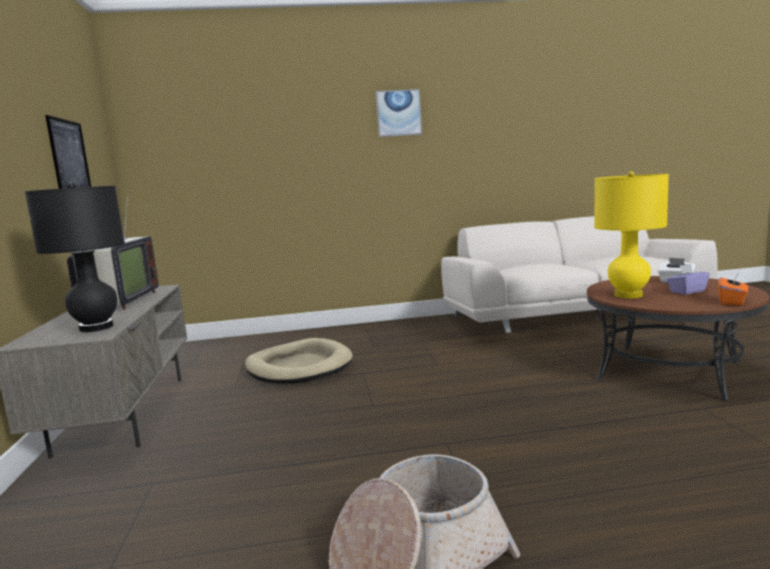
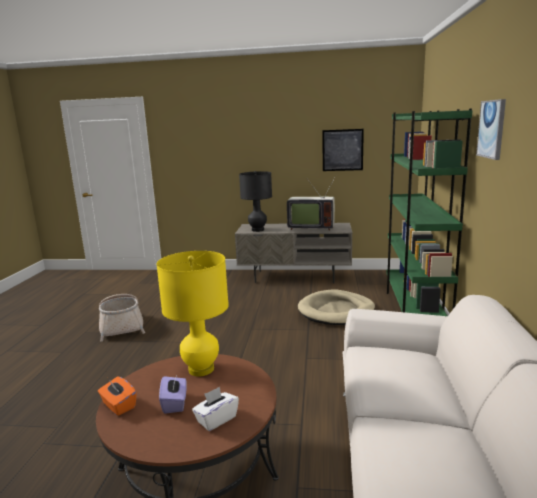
camera: 105 degrees right, 5 degrees up
(299, 336) = (414, 312): none -> green bookcase

